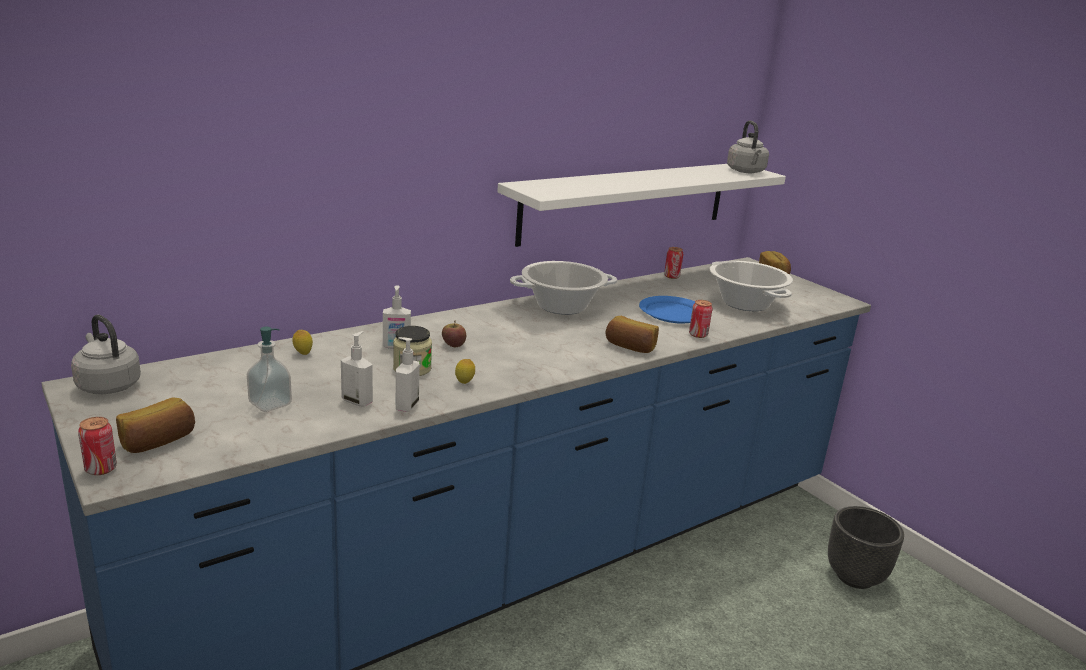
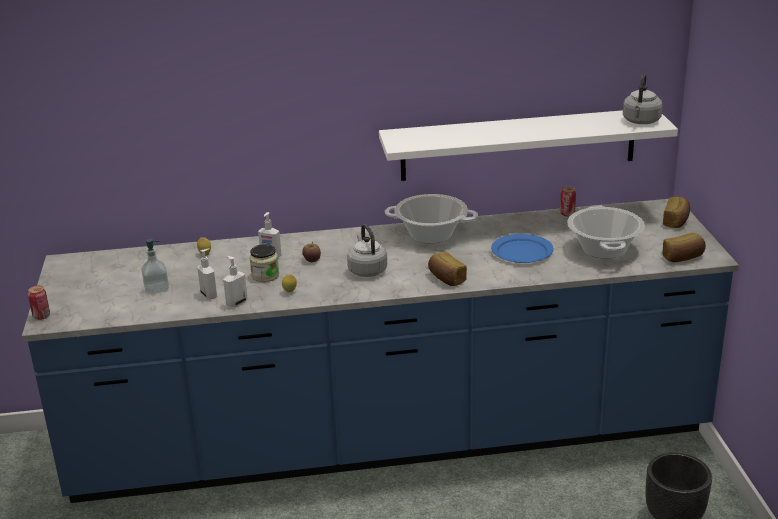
camera: 30 degrees right, 5 degrees up
(107, 385) = (77, 262): grey kettle -> grey kettle (367, 270)
(158, 441) = (79, 304): bread -> bread (683, 257)
(698, 335) = (518, 275): can -> none

